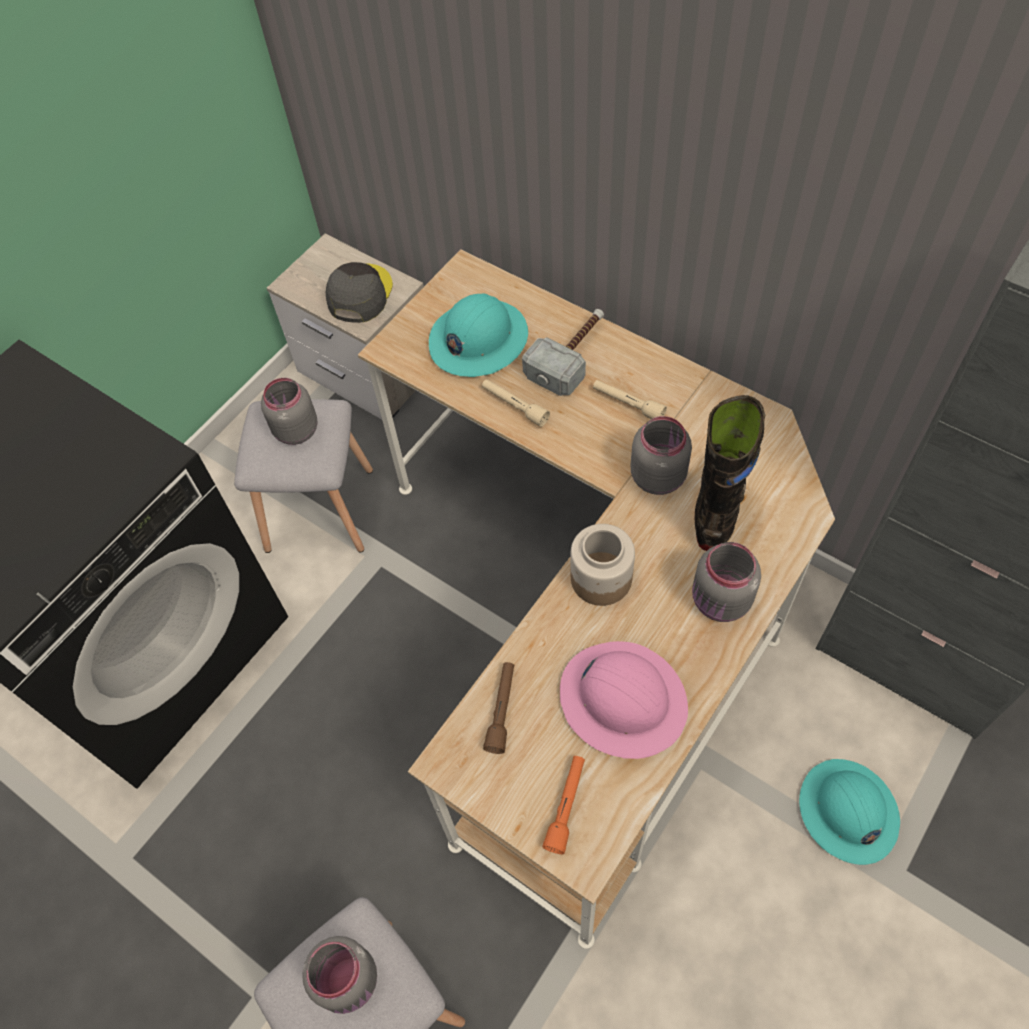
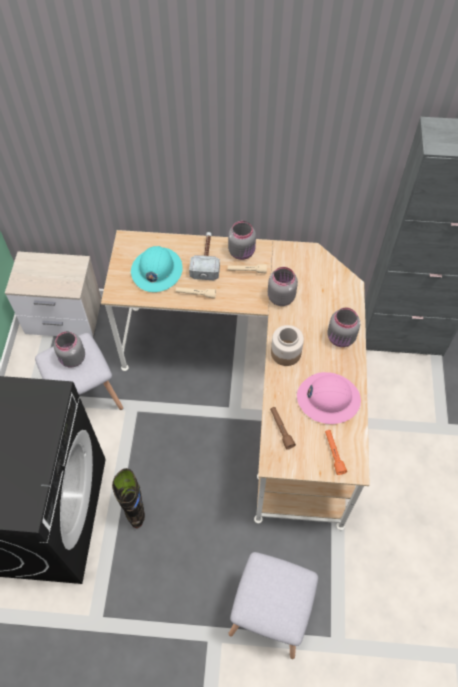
camera: 35 degrees left, 0 degrees up
(350, 981) = (273, 587): grey jar -> grey jar (242, 252)
(359, 294) = (60, 275): grey cap -> none
(717, 505) = (314, 298): black boot -> black boot (133, 502)
(847, 812) = (412, 412): turquoise hard hat -> none

